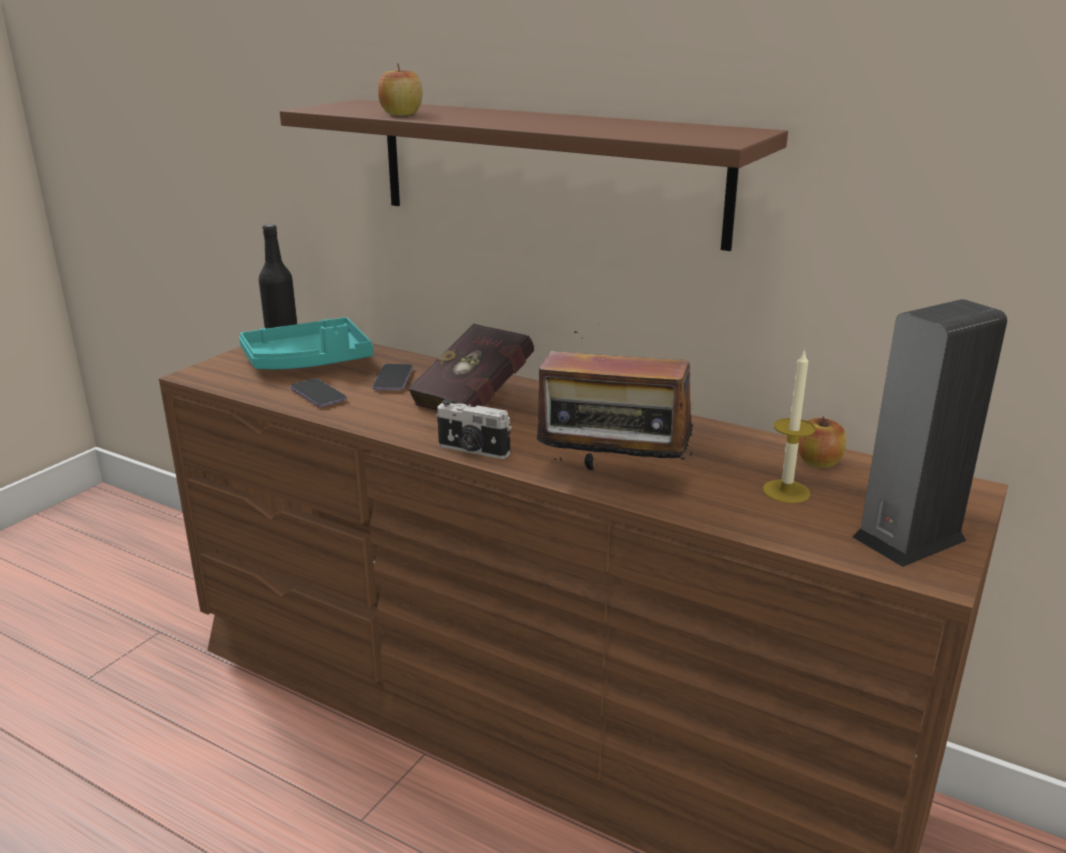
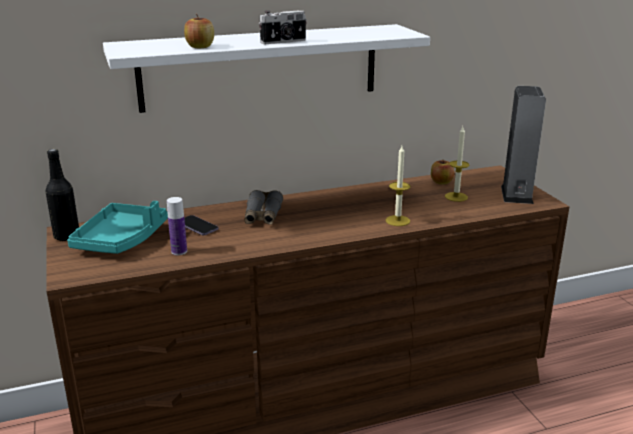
camera: 50 degrees left, 0 degrees up
(318, 395) = (179, 251): phone -> bottle
(473, 450) = (322, 237): camera -> camera (284, 42)
(478, 398) = (262, 216): red book -> grey binoculars
(546, 170) = (260, 67): brown shelf -> white shelf
(612, 478) = (397, 220): radio -> candle

